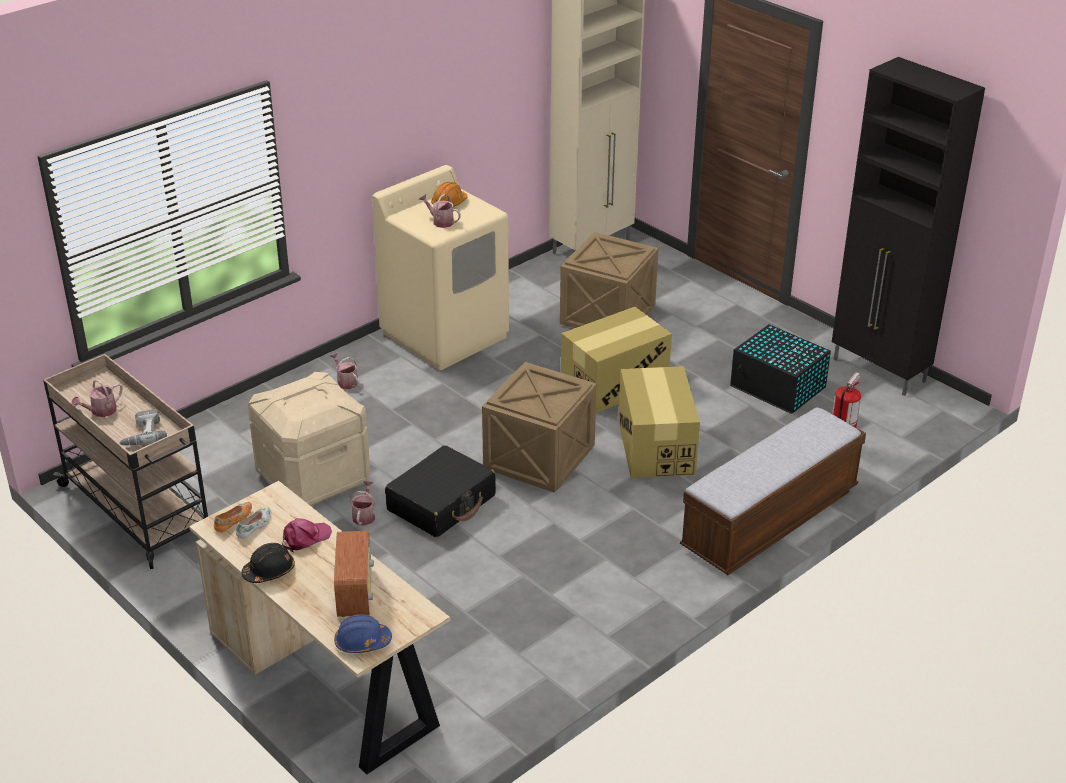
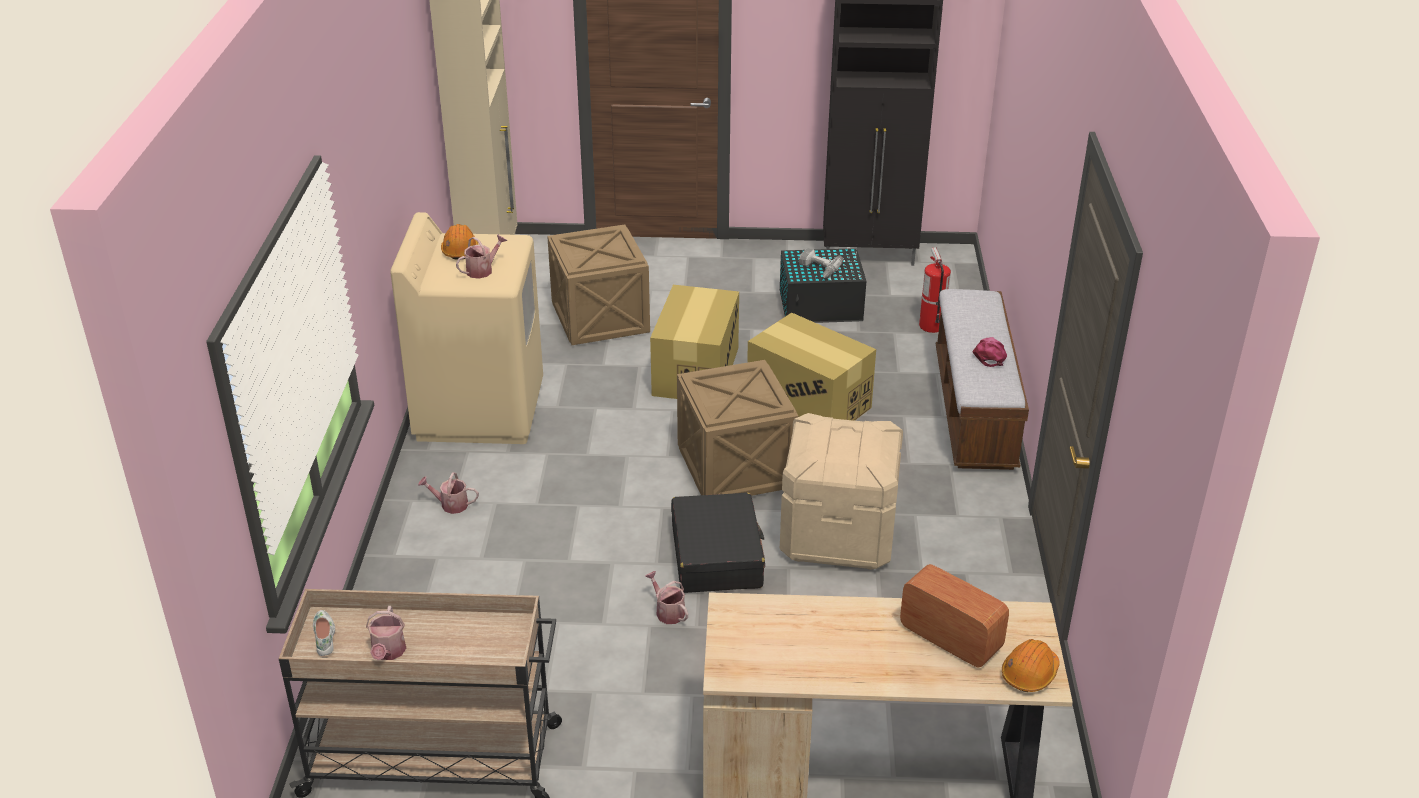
camera: 45 degrees left, 0 degrees up
(142, 434) = (476, 644): power drill -> power drill (817, 269)
(234, 520) = (735, 654): orange shoe -> none
(255, 526) = (763, 646): white shoe -> white shoe (325, 636)
(269, 571) = (849, 674): black hard hat -> none
(305, 538) = (826, 624): pink cap -> pink cap (990, 355)
(313, 478) = (565, 611): beige storage box -> beige storage box (838, 536)
(362, 642) = (1029, 673): blue hard hat -> orange hard hat
(440, 221) = (482, 270): watering can -> watering can turned 150 degrees clockwise

